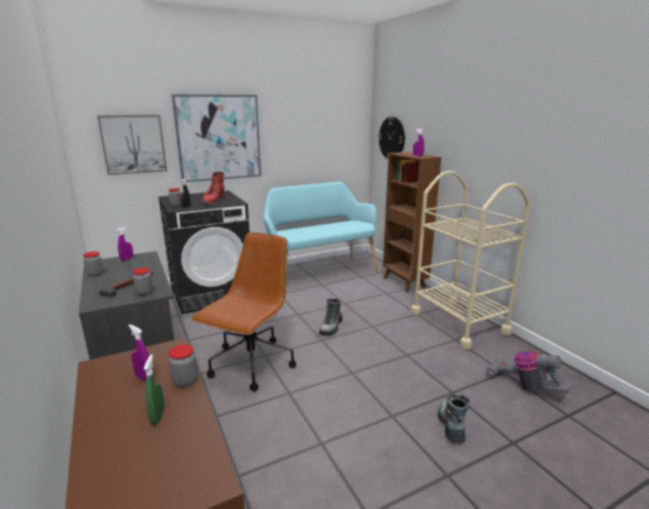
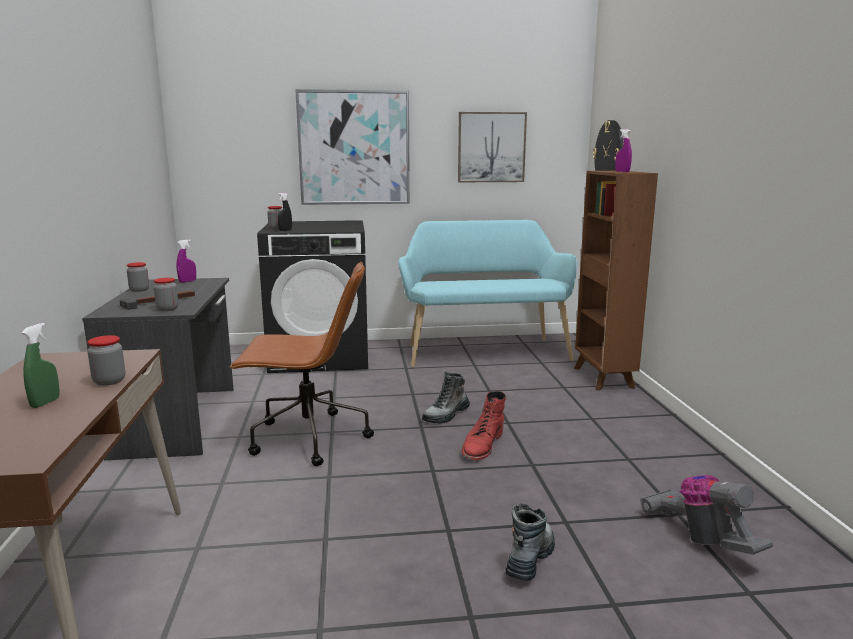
camera: 20 degrees right, 5 degrees down
(133, 144) = (245, 152): picture -> picture (491, 147)
(144, 378) = (74, 373): purple spray bottle -> none
(213, 200) = (327, 227): red boot -> red boot (482, 445)
(251, 365) = (307, 438): brown office chair -> brown office chair turned 45 degrees clockwise
(458, 322) = (652, 439): beige cart -> none

